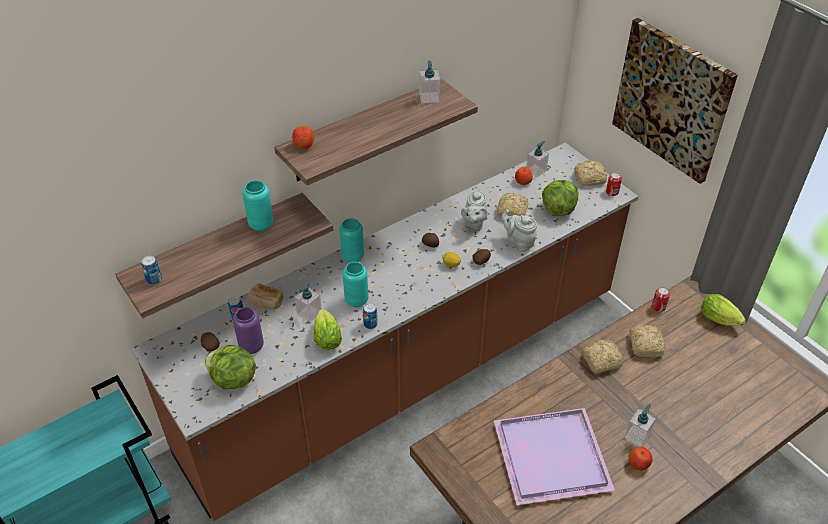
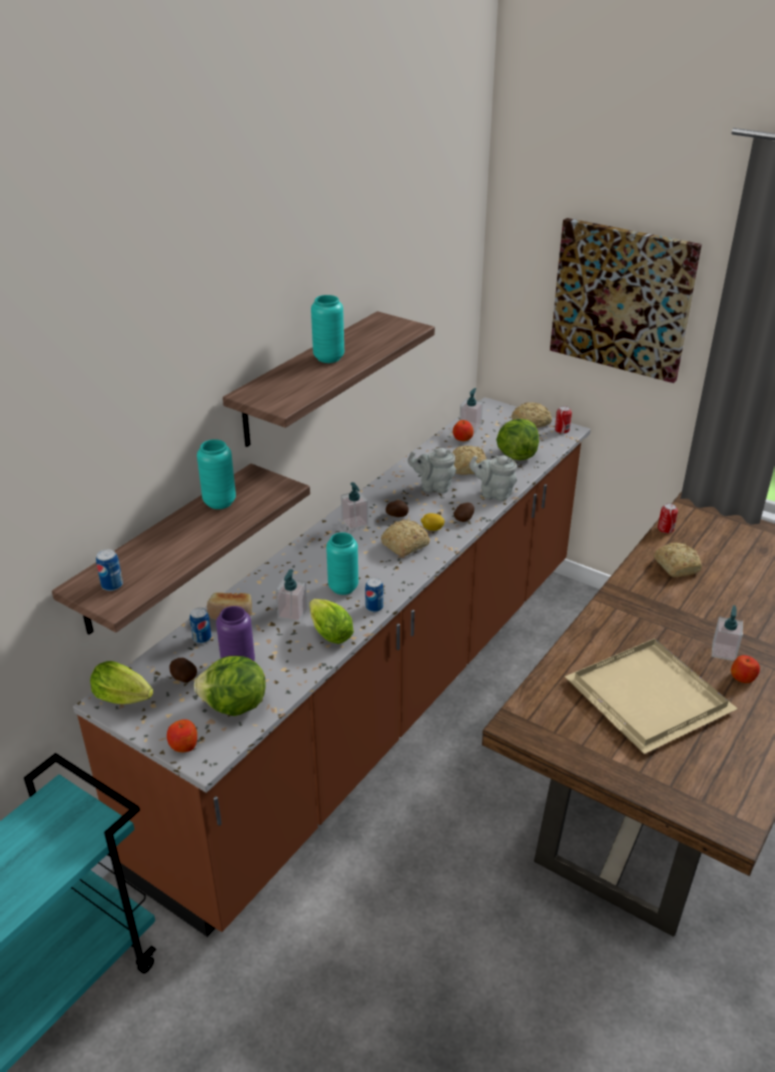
camera: 20 degrees left, 10 degrees down
(304, 145) = (259, 389): apple -> apple (183, 745)
(353, 257) = (312, 546): turquoise vase -> turquoise vase (328, 358)
(429, 97) = (375, 327): soap dispenser -> soap dispenser (355, 523)
(473, 224) = (433, 487): grey teapot -> grey teapot turned 105 degrees clockwise
(549, 455) = (645, 696): purple tray -> beige tray
(600, 361) = (639, 592): bread -> bread (403, 545)
(721, 320) = (734, 527): lettuce -> lettuce (126, 699)

